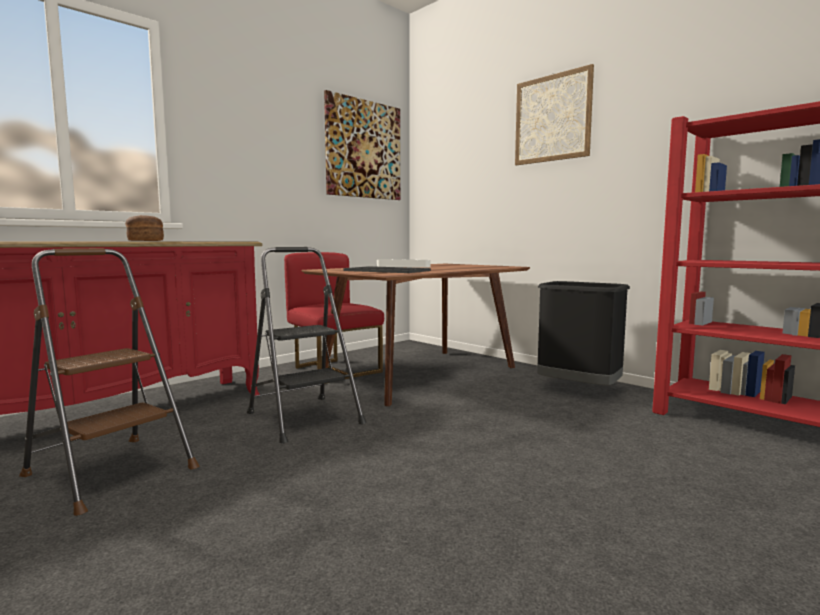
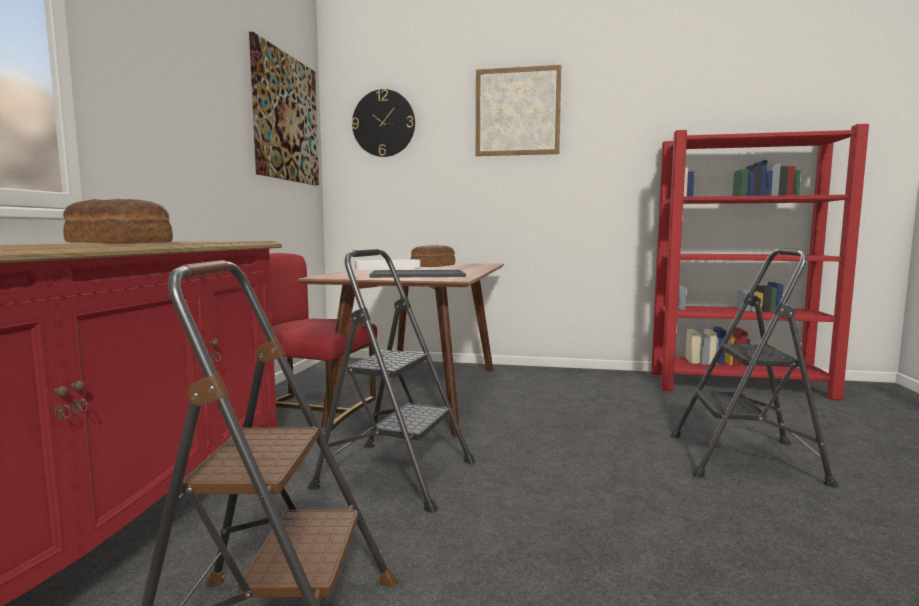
camera: 35 degrees left, 0 degrees up
(449, 144) = (383, 123): none -> wall clock
(452, 266) = (432, 266): none -> bread
(577, 390) = (581, 382): black trash can -> none
(607, 485) = (749, 458): none -> black step ladder

